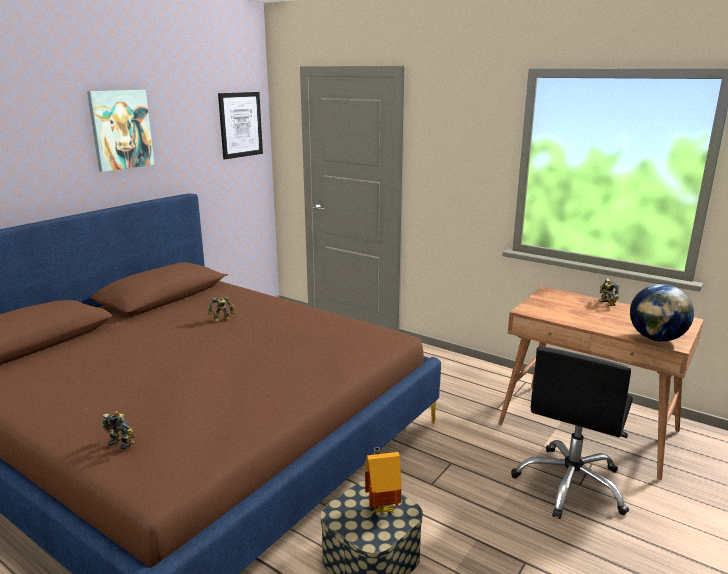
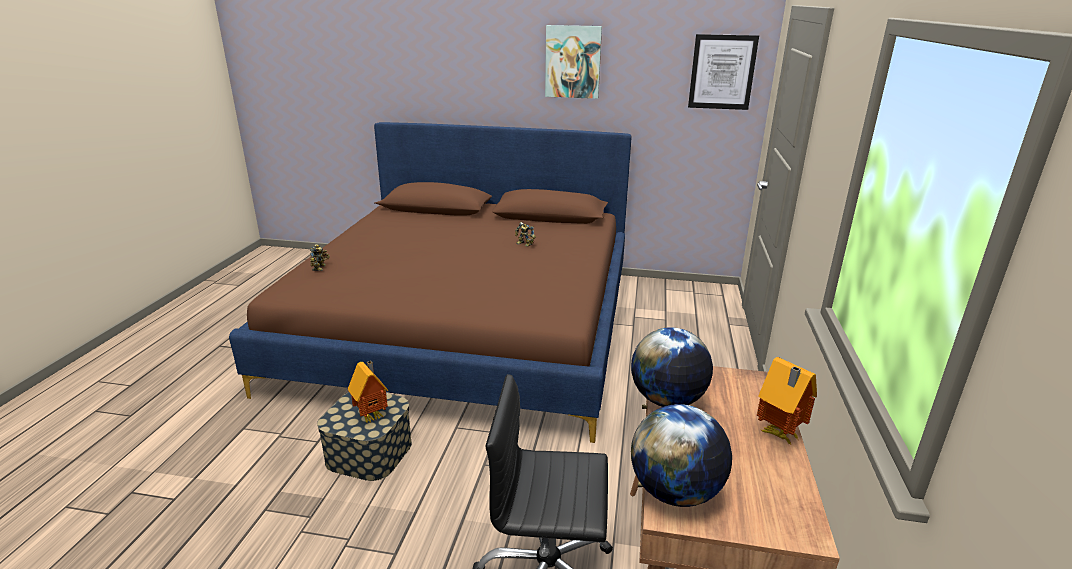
camera: 65 degrees right, 5 degrees up
(562, 319) = (667, 400): none -> globe
(605, 303) = (778, 435): toy robot -> toy house

